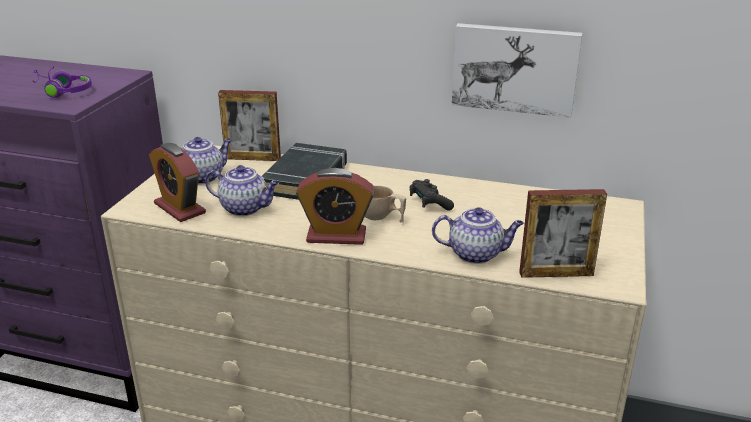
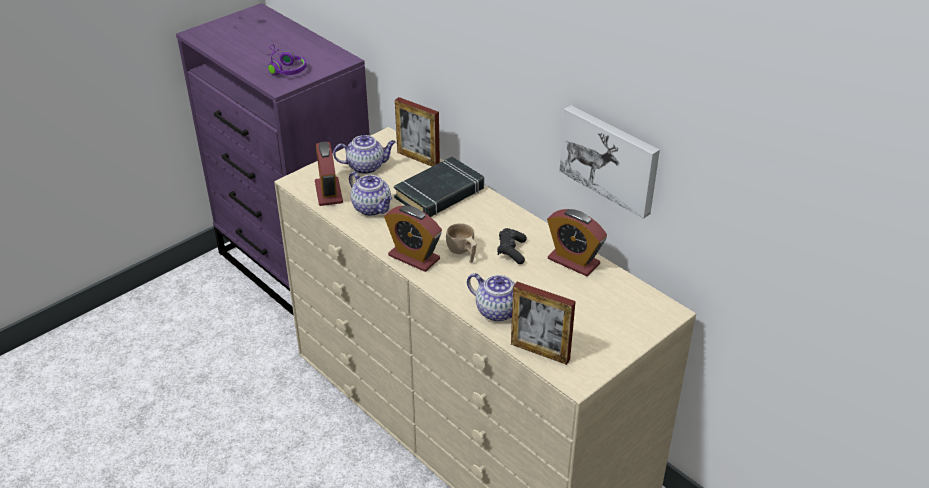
camera: 30 degrees right, 10 degrees up
(495, 194) = (573, 261): none -> alarm clock

